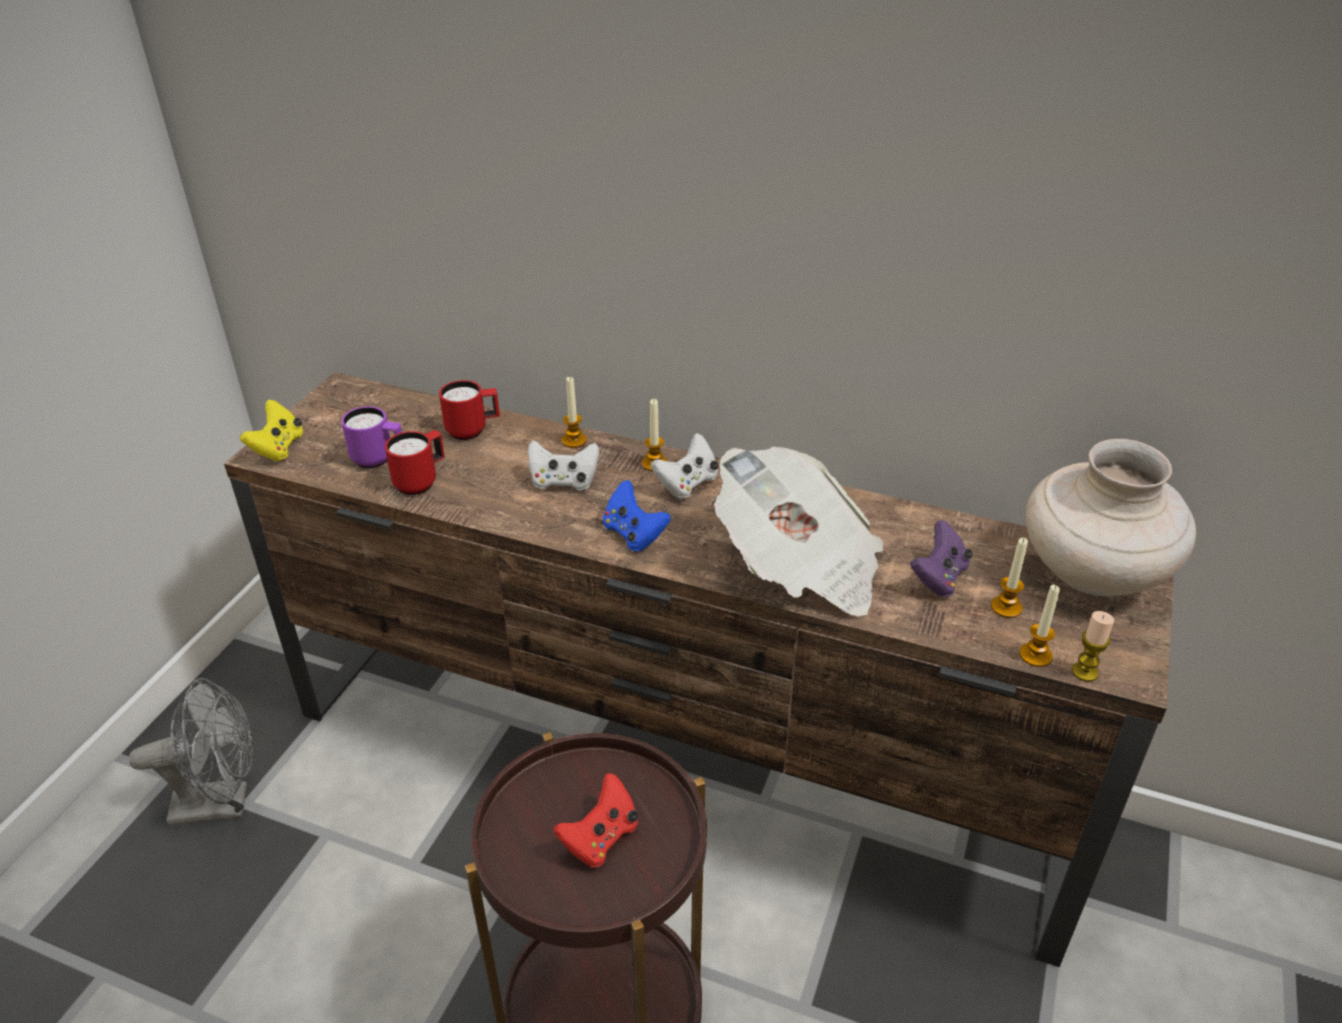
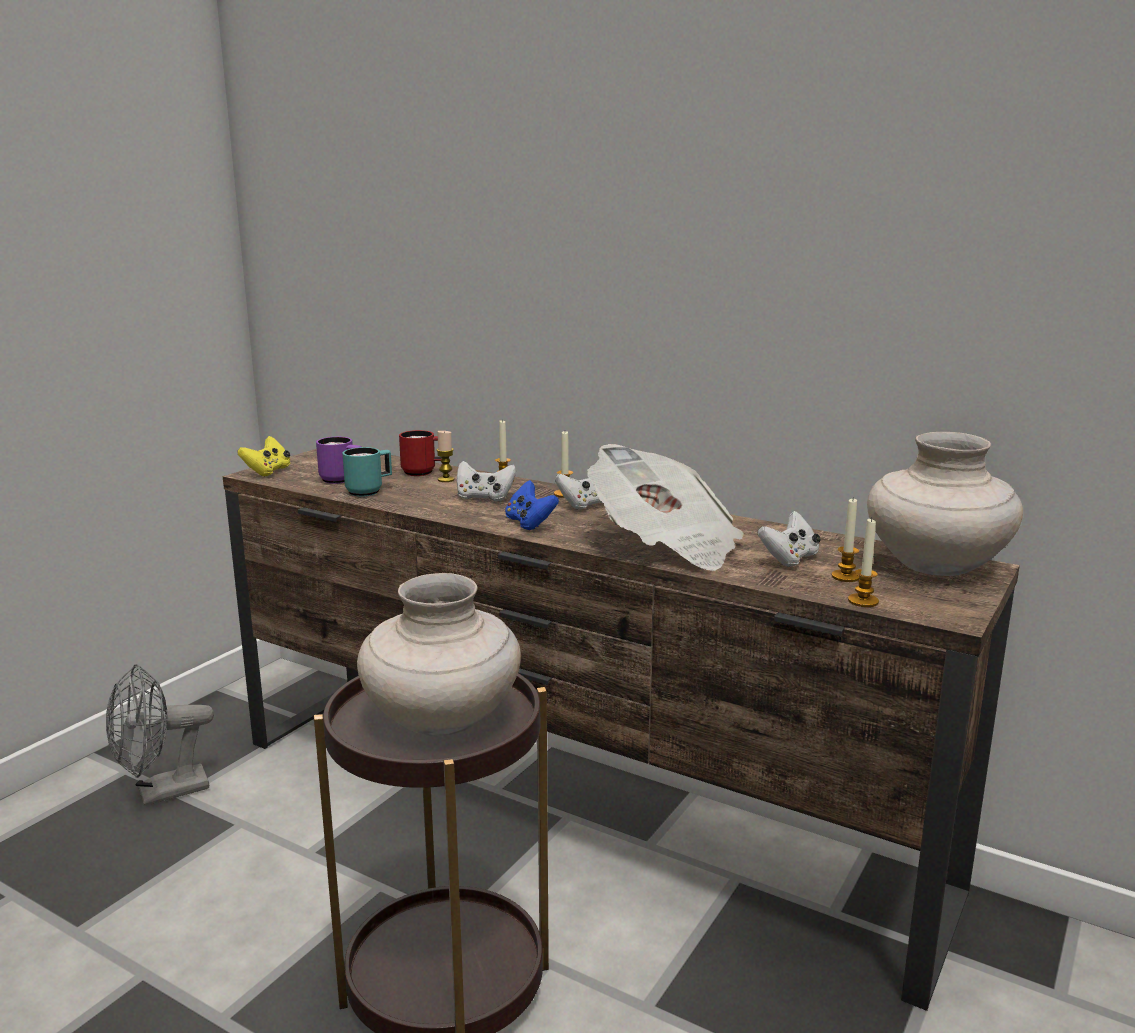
camera: 10 degrees right, 20 degrees down
(222, 803) = (162, 793): grey fan -> grey fan turned 150 degrees clockwise
(421, 481) = (369, 491): red mug -> turquoise mug
(600, 838) = (442, 721): red game controller -> beige vase
(939, 577) = (789, 559): purple game controller -> white game controller
(1085, 672) = (907, 612): candle -> candle (446, 479)

